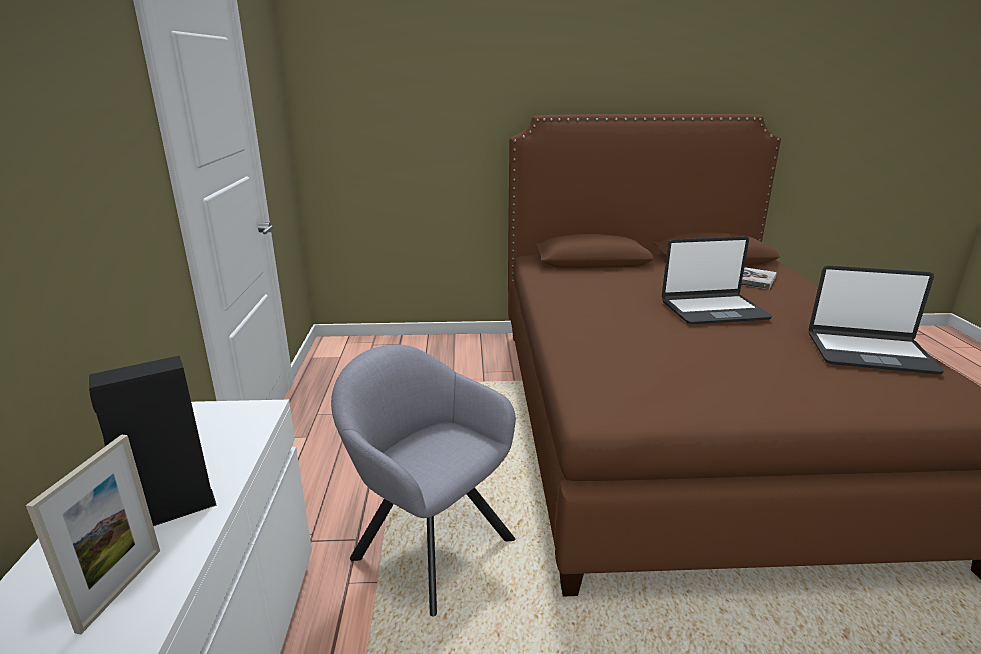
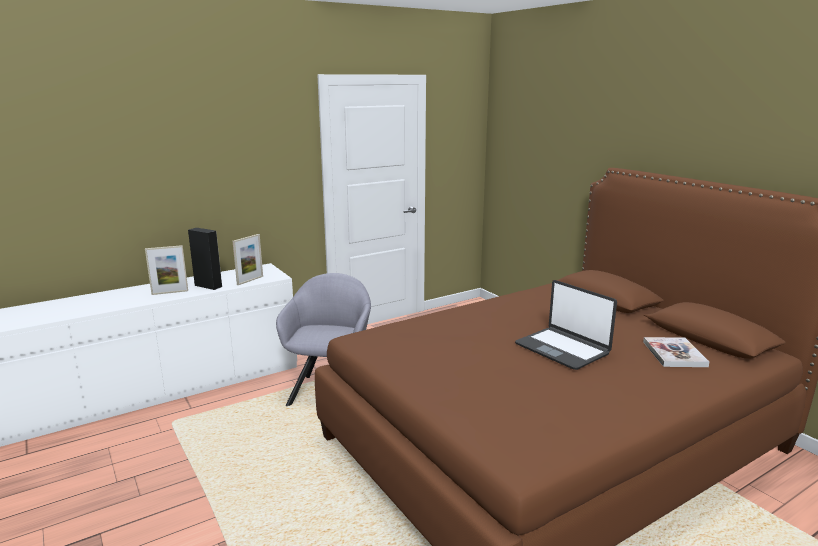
camera: 60 degrees right, 5 degrees down
(230, 445) = (250, 280): none -> picture frame
(869, 353) = (565, 415): laptop -> none

